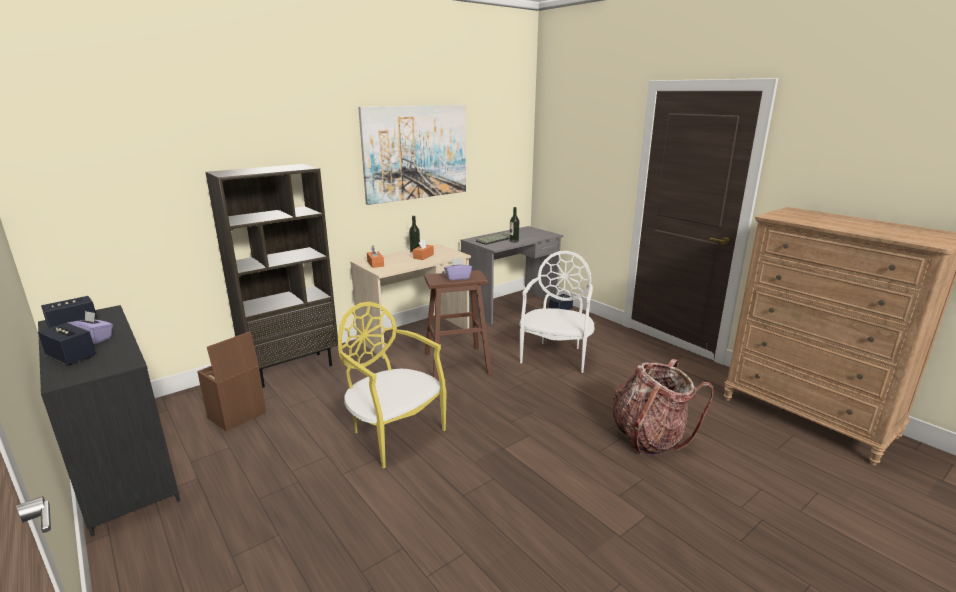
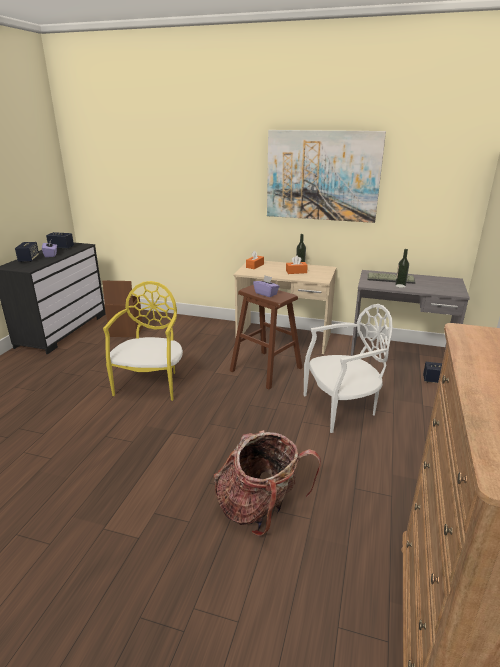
camera: 55 degrees right, 5 degrees up
(292, 369) = (188, 322): brown bookcase -> none

